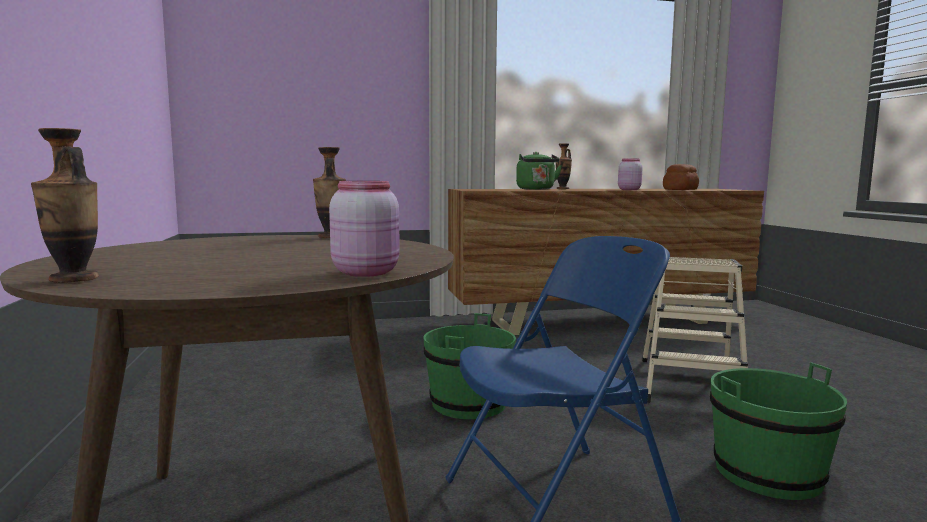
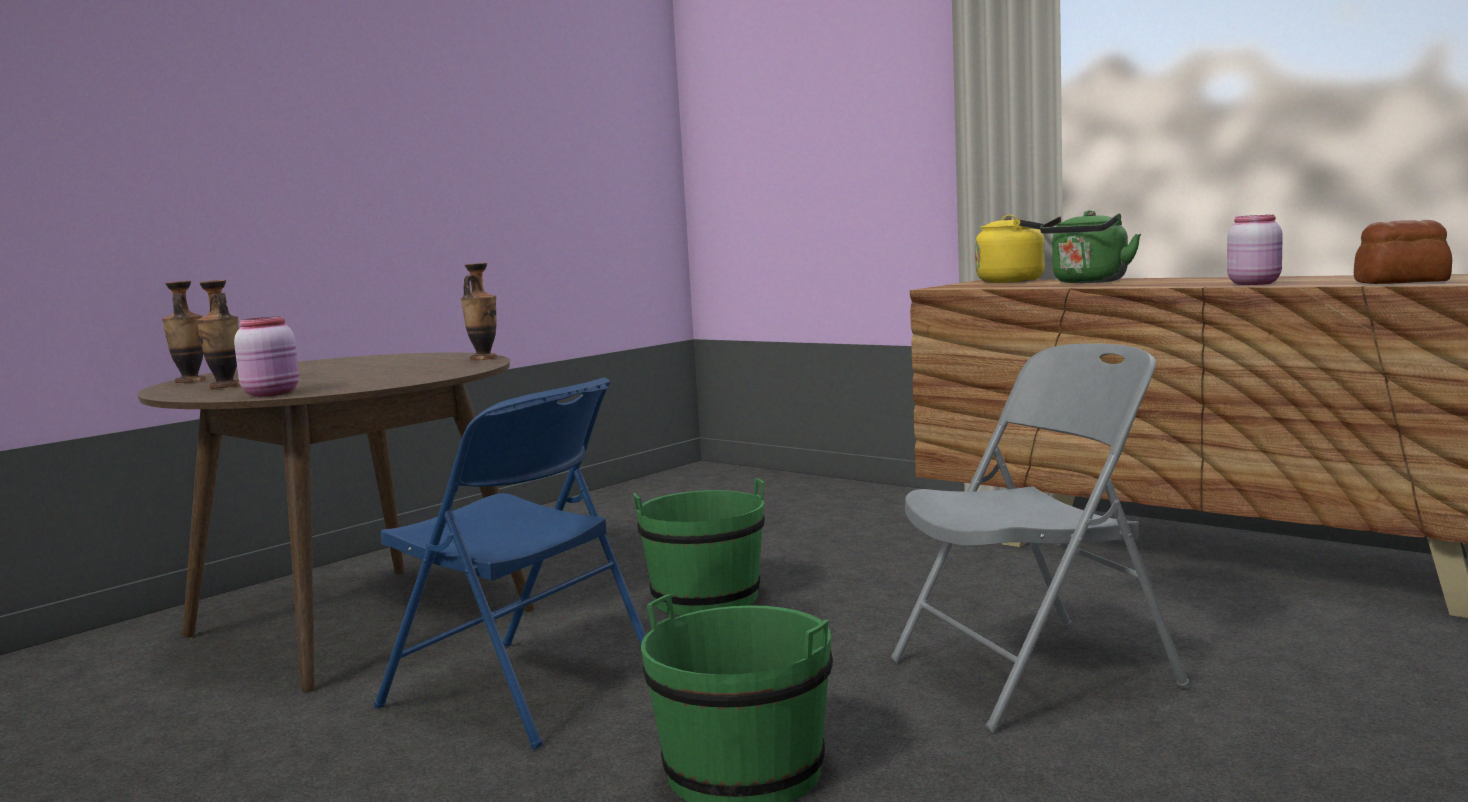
camera: 55 degrees right, 0 degrees up
(484, 189) = (1015, 281): none -> yellow kettle
(562, 189) = (1163, 279): vase -> vase (225, 386)
(690, 383) = (1034, 674): beige step ladder -> grey chair

